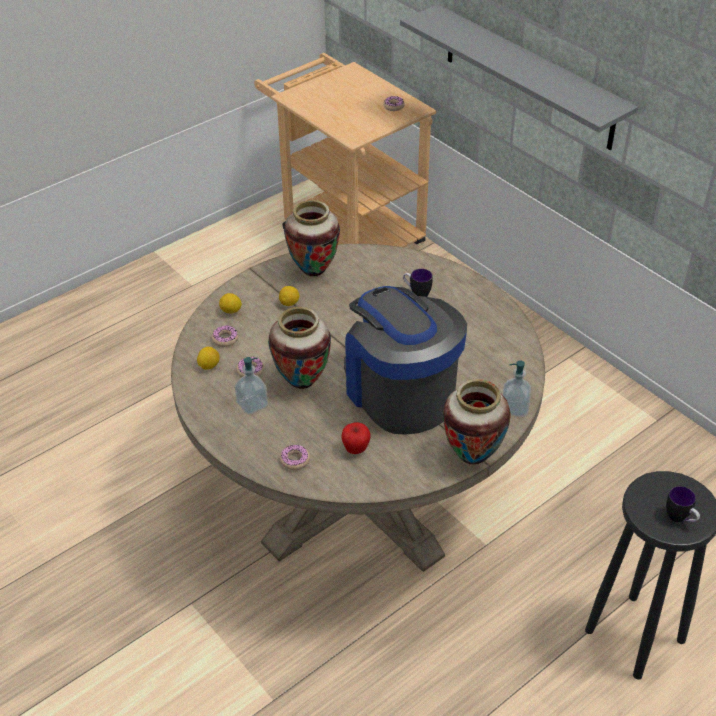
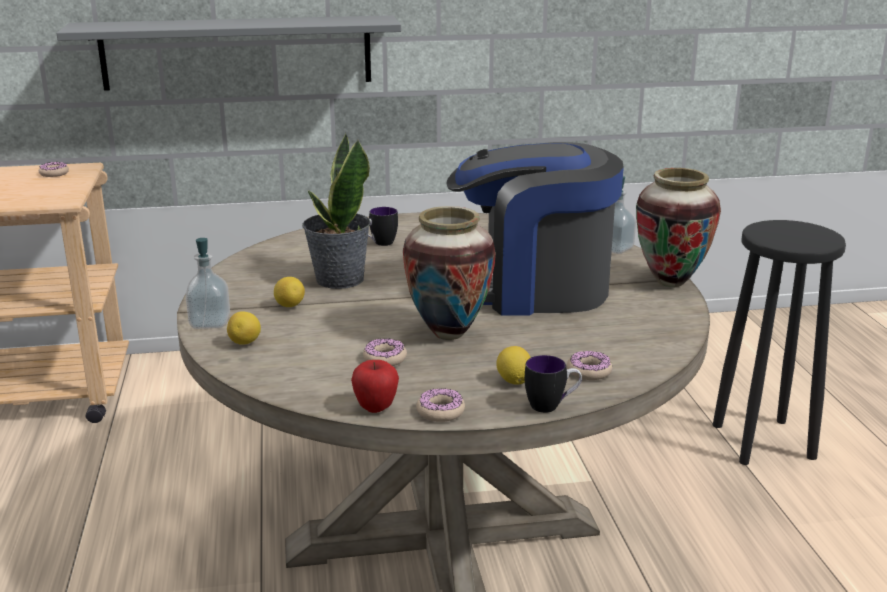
camera: 60 degrees left, 20 degrees down
(209, 366) = (335, 383): lemon -> lemon (514, 381)
(225, 339) = (296, 360): donut -> donut (440, 412)
(252, 404) = (452, 373): soap dispenser -> soap dispenser (210, 322)
(313, 271) = (253, 280): vase -> none
(343, 304) = (339, 279): none -> potted plant
(356, 449) = (603, 333): apple -> apple (376, 408)
(680, 519) = (812, 236): mug -> mug (551, 406)

